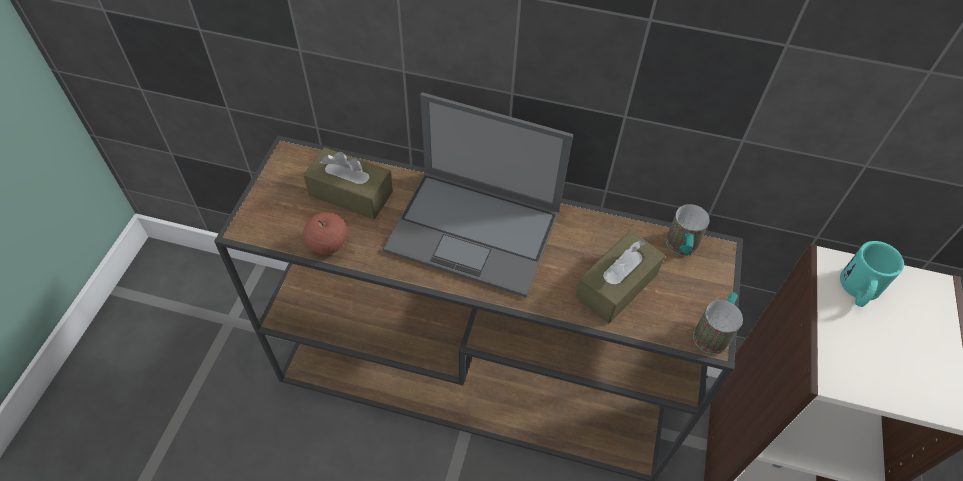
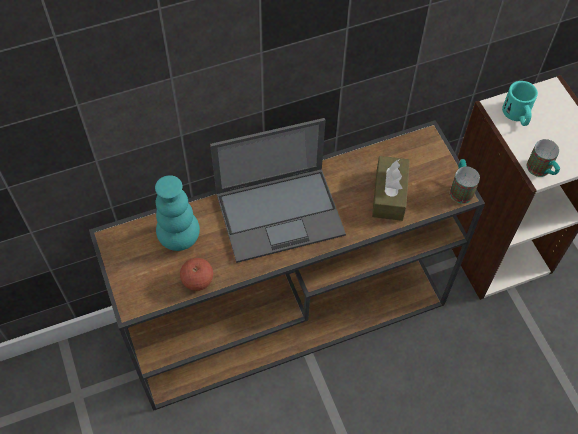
camera: 35 degrees left, 5 degrees up
(351, 193) = (179, 238): brown tissue box -> turquoise vase
(681, 249) = (407, 148): mug -> mug (541, 171)

